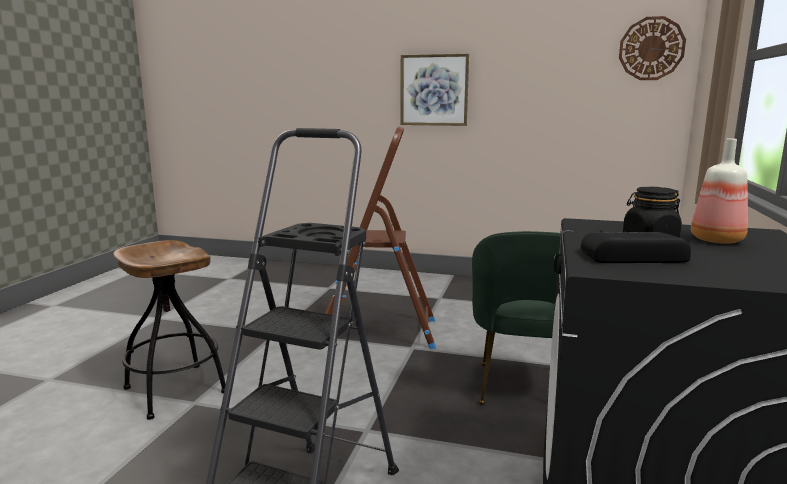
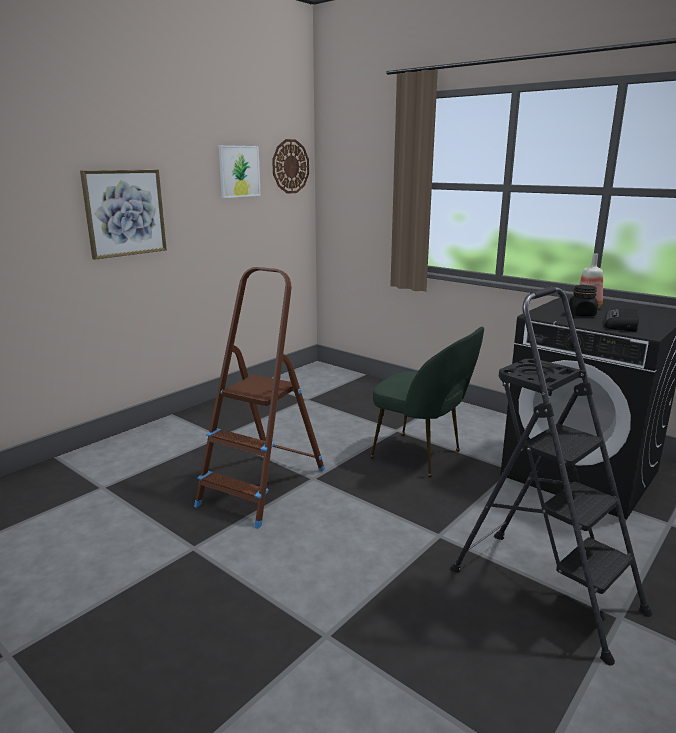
camera: 65 degrees left, 5 degrees up
(175, 389) = (281, 650): brown stool -> none
(568, 55) = (239, 171): none -> picture

